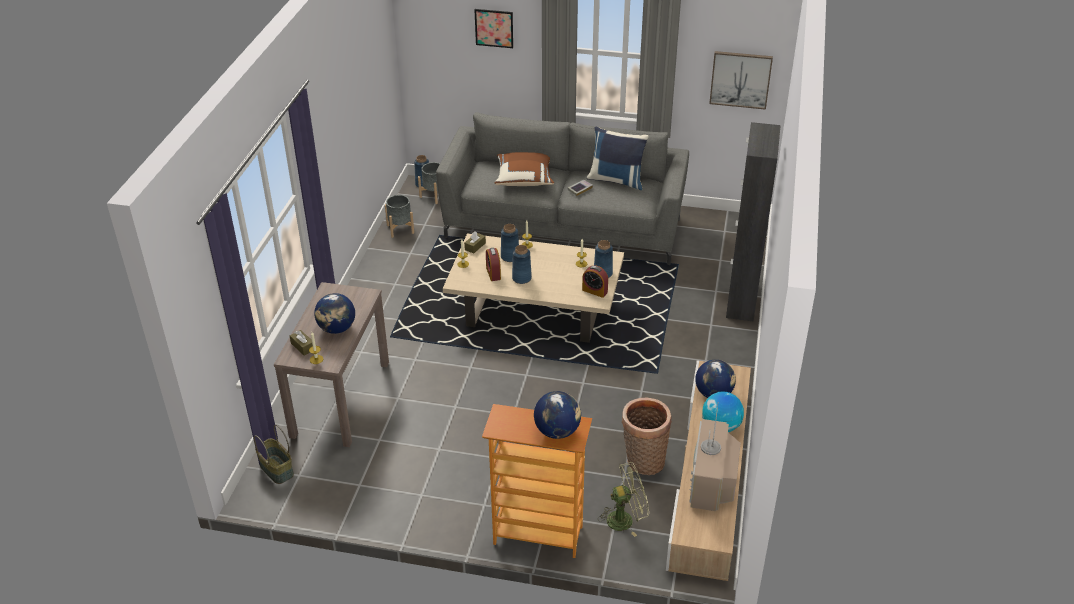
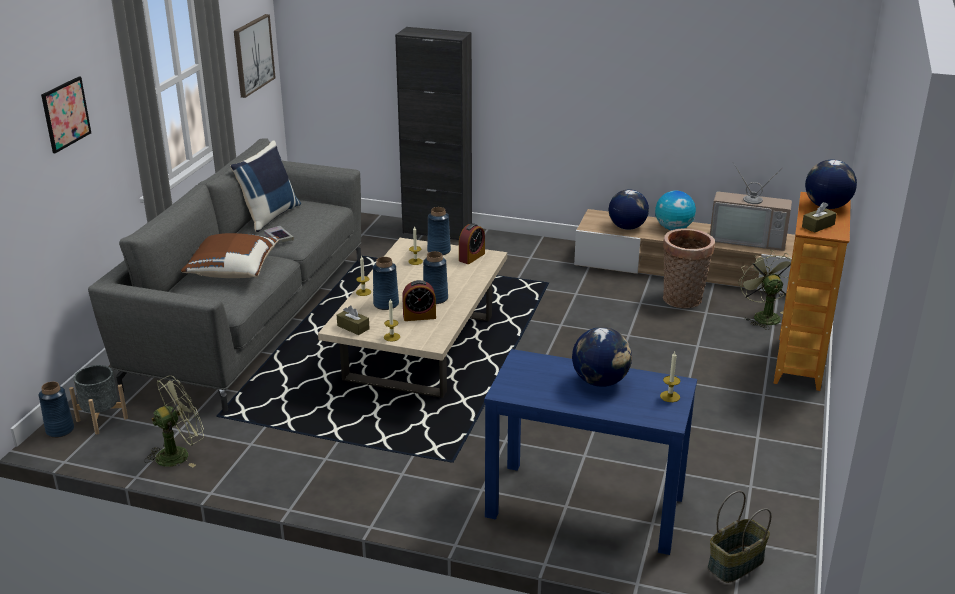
camera: 85 degrees left, 10 degrees down
(303, 346) = (642, 409): brown tissue box -> brown tissue box (818, 226)
(340, 398) = (584, 506): brown console table -> blue console table
(400, 229) = (179, 453): grey planter -> green fan

